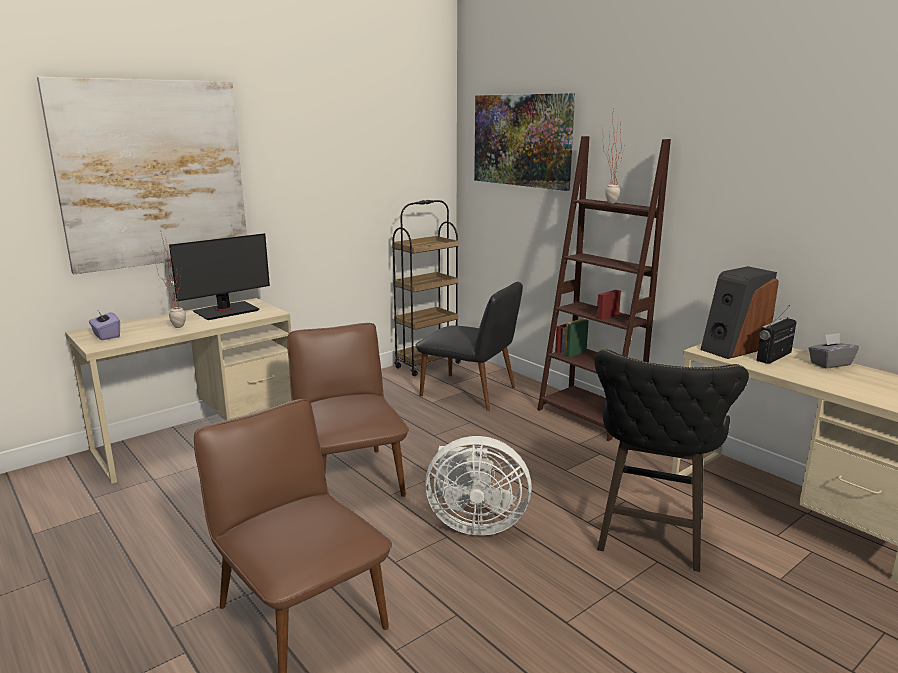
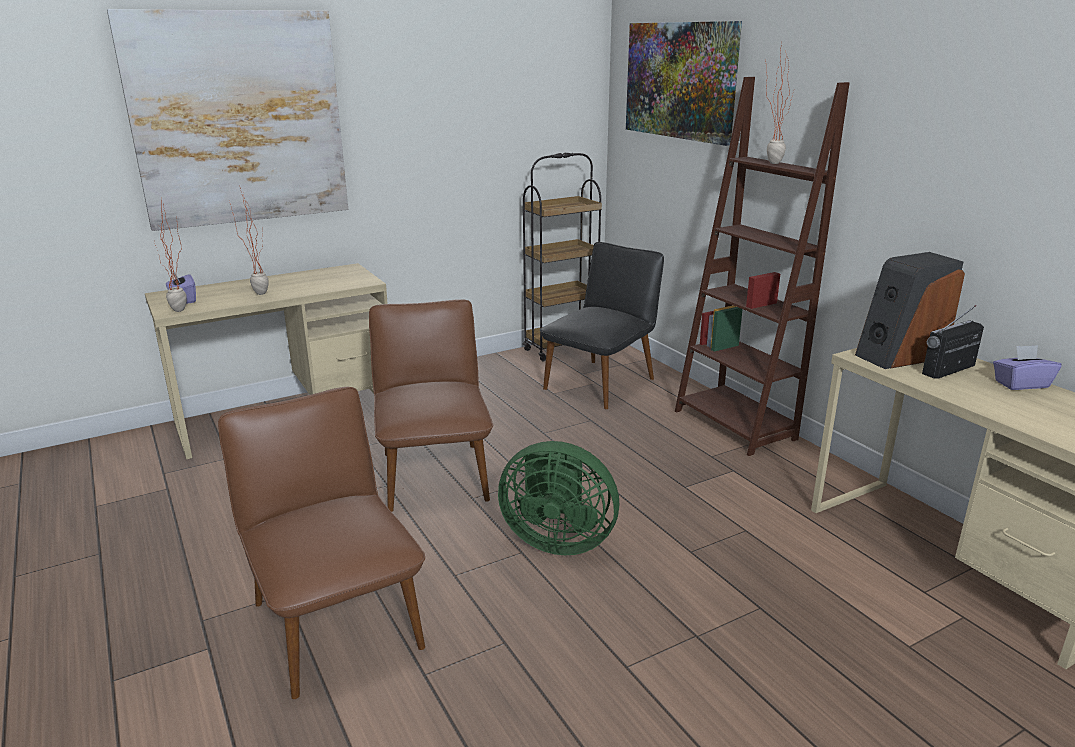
camera: 10 degrees right, 5 degrees up
(109, 346) = (181, 312): none -> potted plant
(226, 311) = (318, 277): monitor -> none
(468, 391) = (599, 383): black chair -> black chair turned 90 degrees counterclockwise
(474, 523) = (557, 540): white fan -> green fan
(650, 536) = (762, 576): black stool -> none
(830, 364) = (1021, 384): grey tissue box -> purple tissue box

